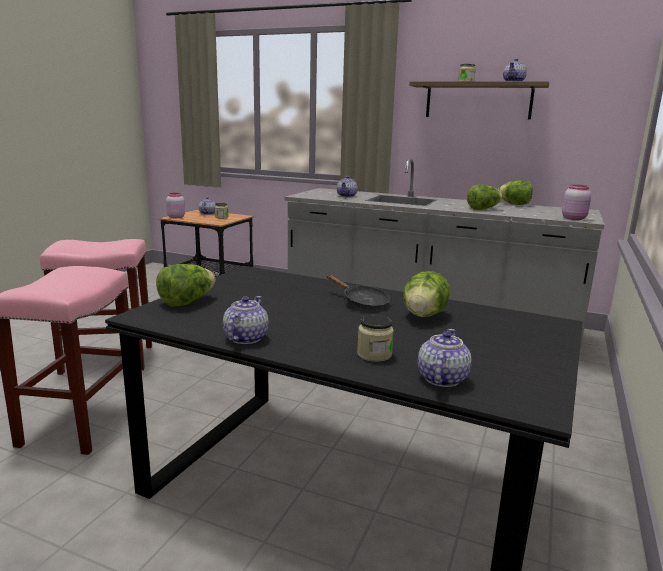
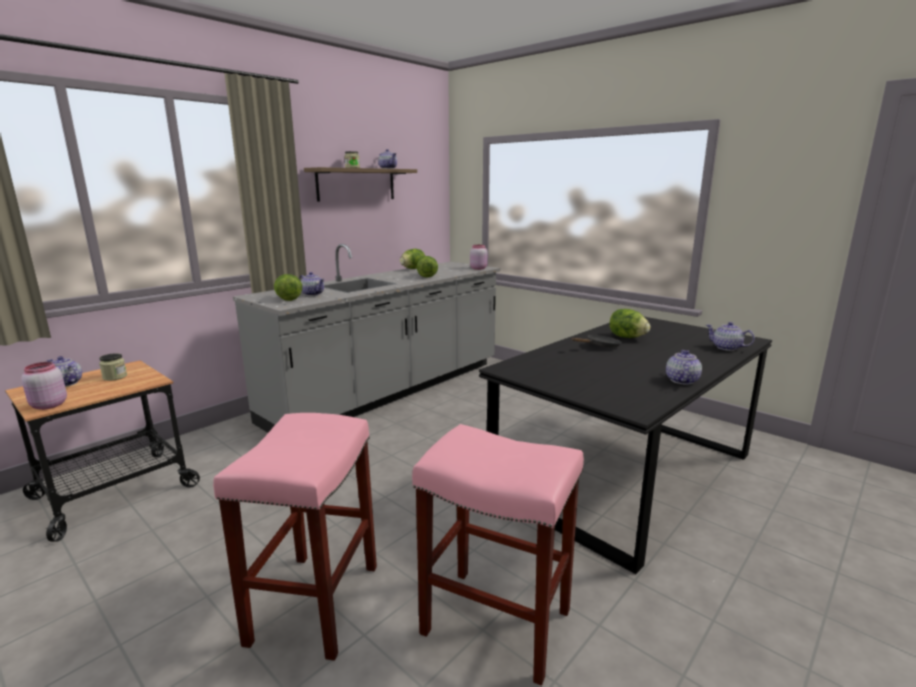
camera: 70 degrees left, 0 degrees up
(187, 302) = (597, 394): lettuce -> lettuce (287, 298)
(245, 338) = (681, 380): teapot -> teapot turned 75 degrees clockwise
(374, 354) = (698, 355): jar -> none

